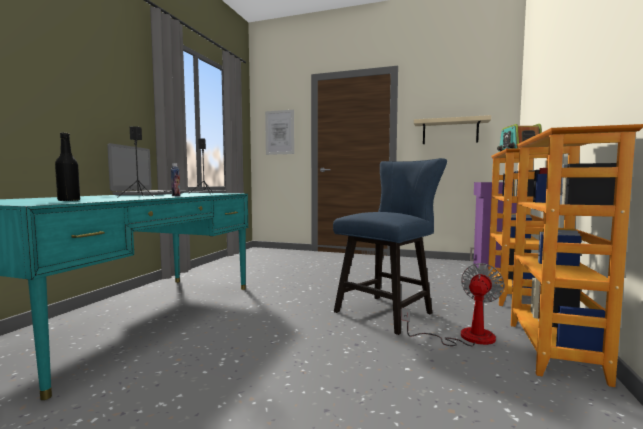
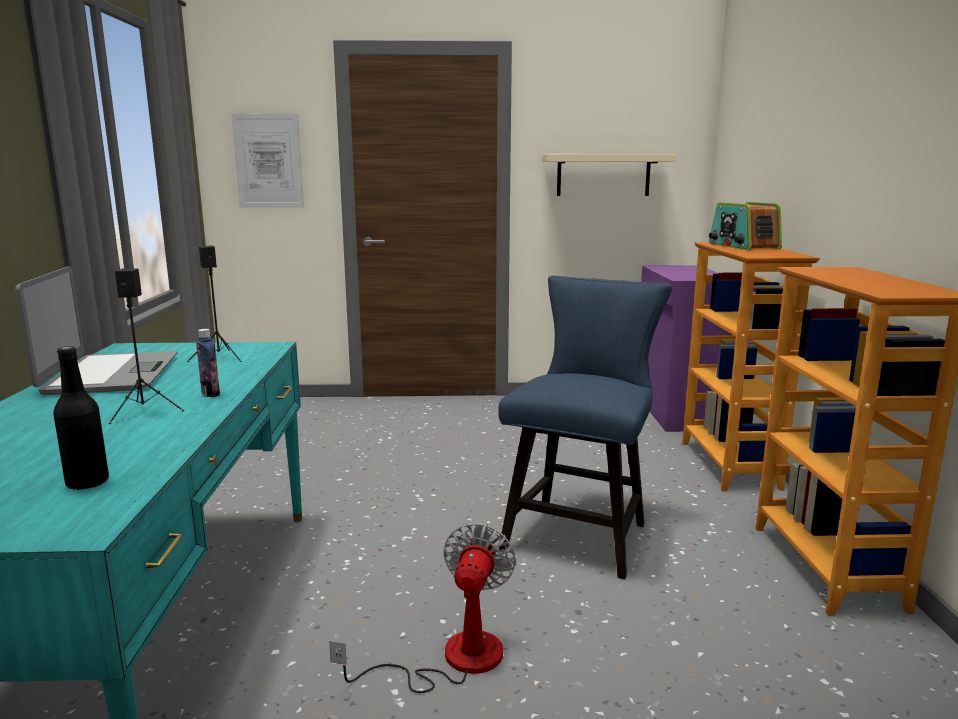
camera: 20 degrees left, 10 degrees up
(465, 337) = (713, 565): fan -> fan (452, 660)

